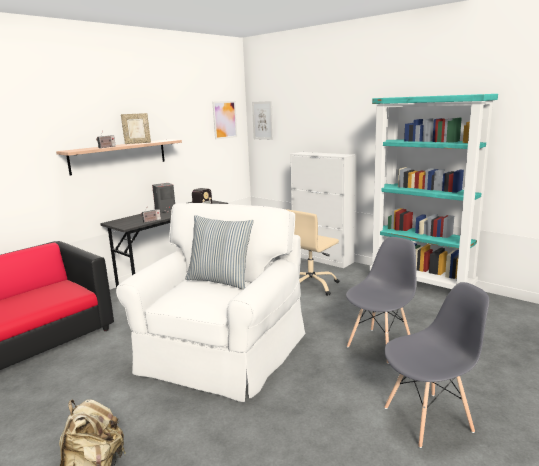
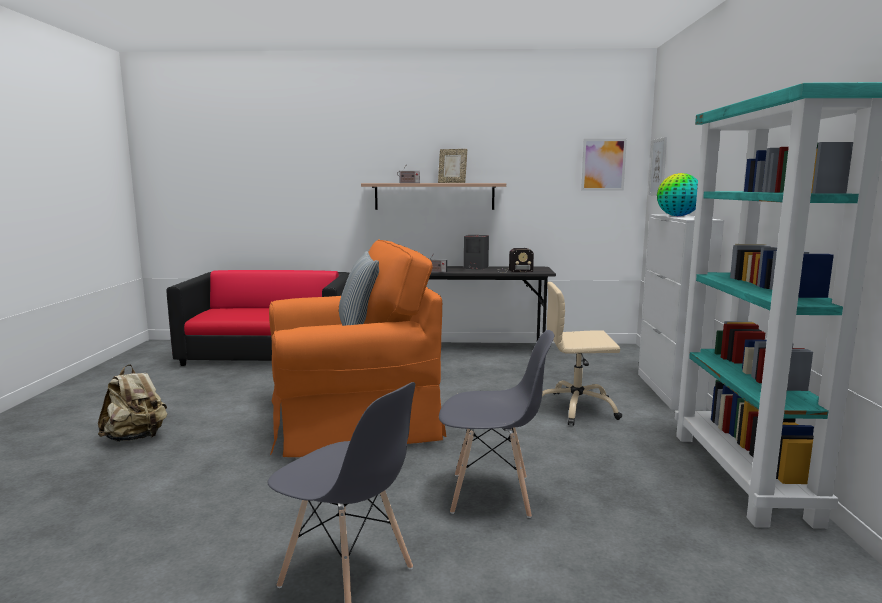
camera: 50 degrees right, 5 degrees down
(219, 354) = (350, 418): white armchair -> orange armchair
(317, 154) = (677, 216): none -> globe

